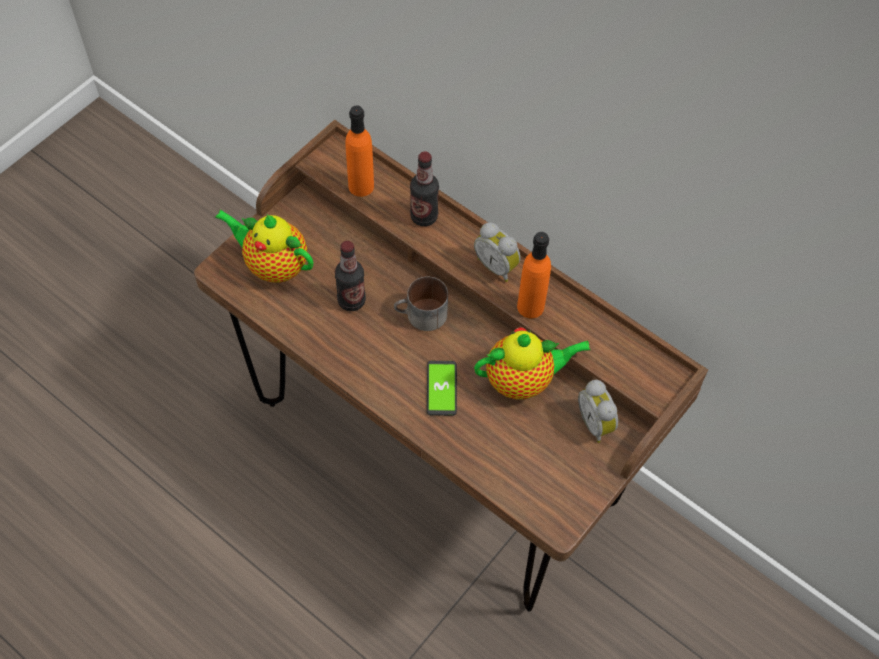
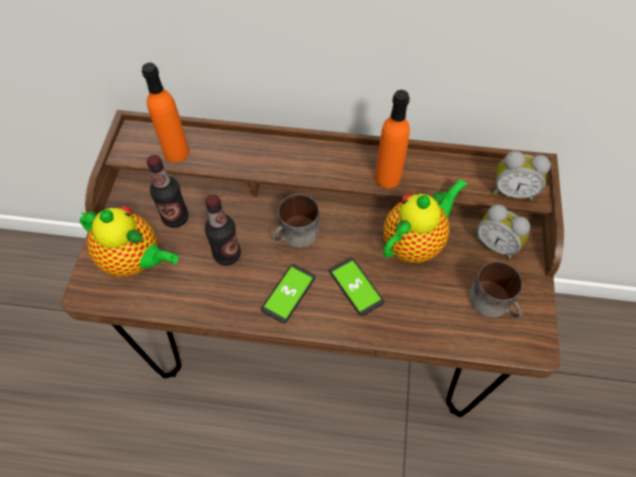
camera: 30 degrees left, 0 degrees up
(273, 265) = (135, 261): teapot -> teapot turned 150 degrees counterclockwise
(380, 362) = (288, 293): none -> phone
(424, 216) = (248, 150): bottle -> bottle (175, 218)
(497, 266) = (336, 159): alarm clock -> alarm clock (512, 191)
(554, 469) = (495, 302): none -> mug

